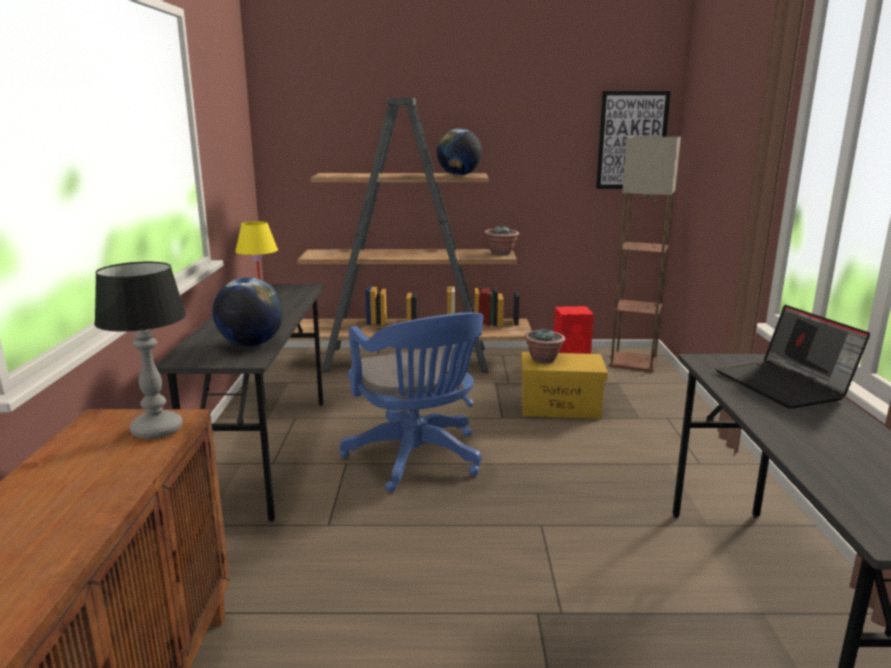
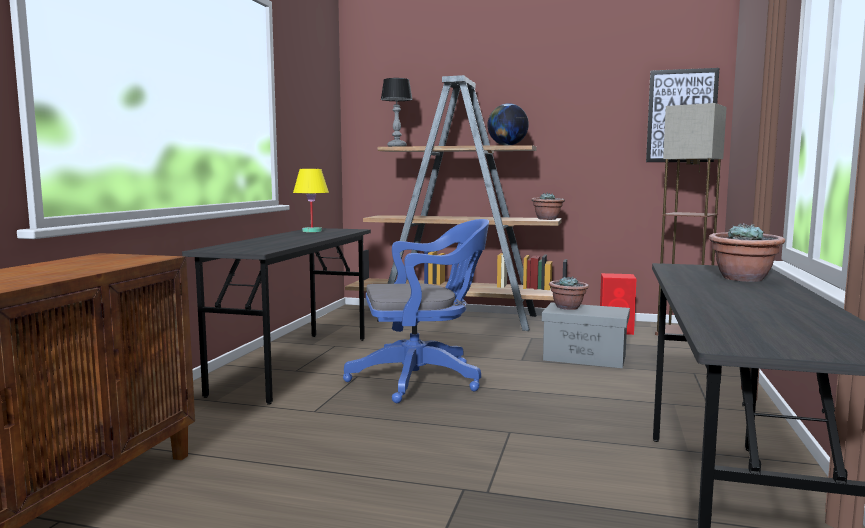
camera: 15 degrees right, 10 degrees down
(156, 429) = (133, 260): table lamp -> table lamp (396, 146)
(251, 344) = (270, 246): globe -> none
(417, 459) = (422, 379): blue office chair -> blue office chair turned 90 degrees counterclockwise
(561, 407) = (585, 357): yellow storage box -> grey storage box
(785, 385) = (743, 279): laptop -> potted plant

